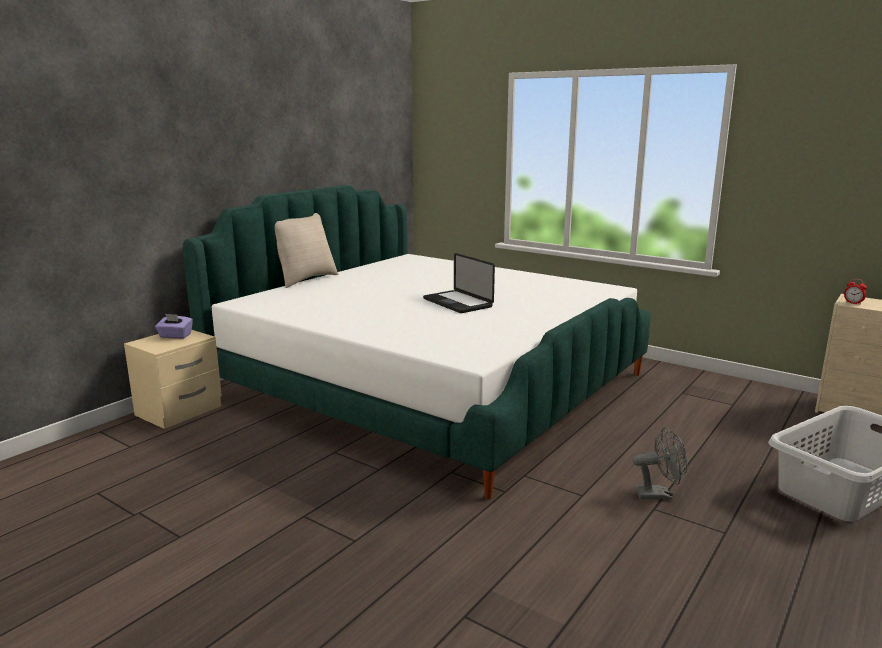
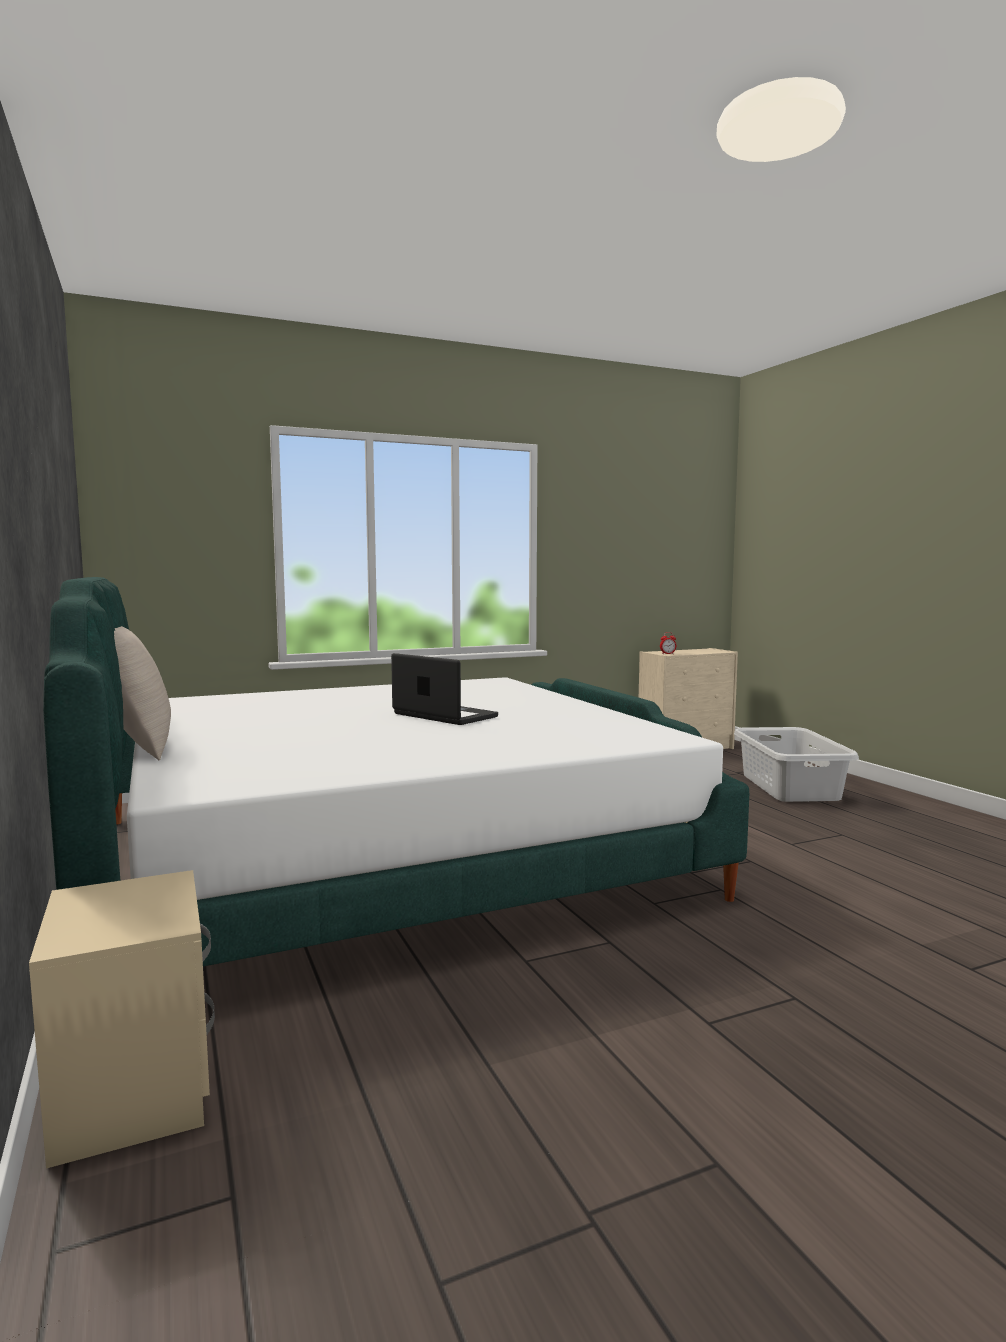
camera: 60 degrees left, 10 degrees down
(175, 336) = (108, 902): purple tissue box -> none
(457, 303) = (445, 715): laptop -> laptop turned 135 degrees counterclockwise
(659, 494) = (767, 835): grey fan -> none

